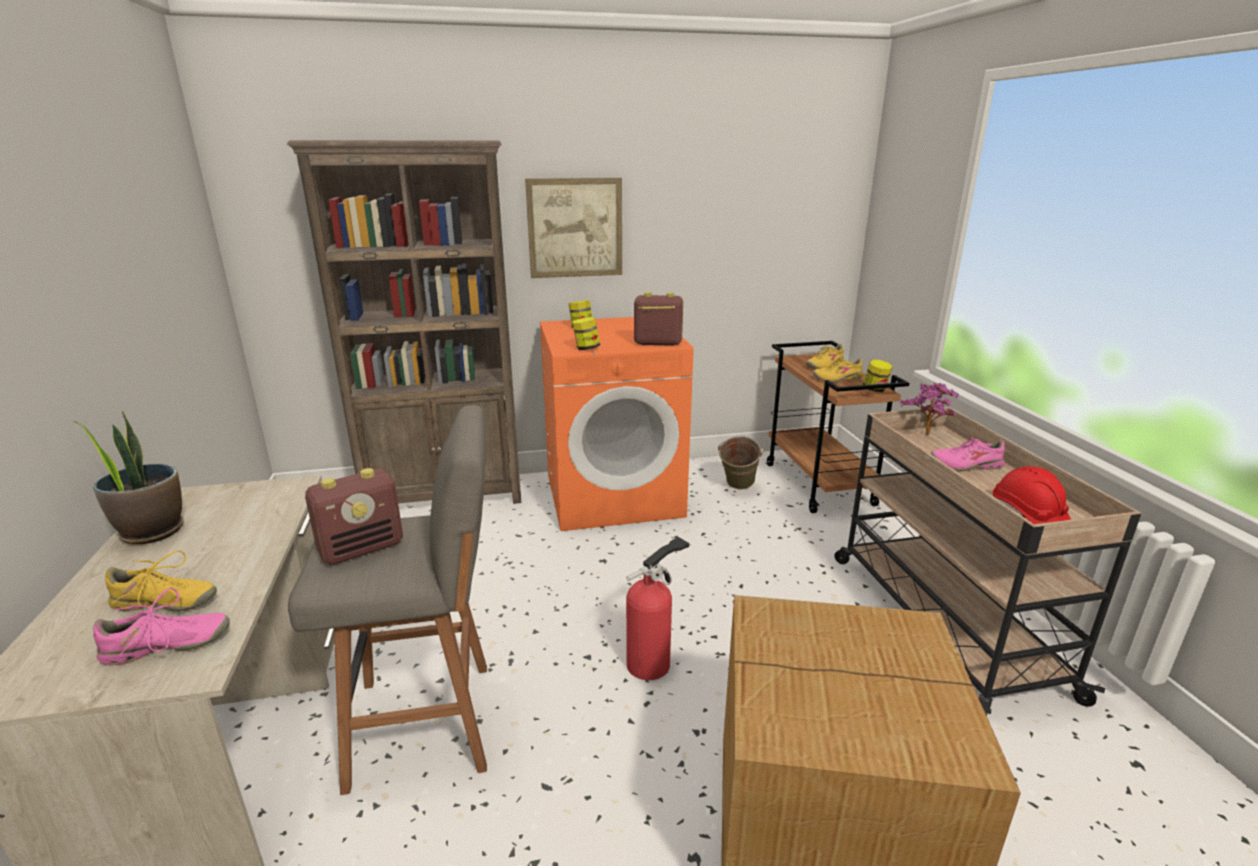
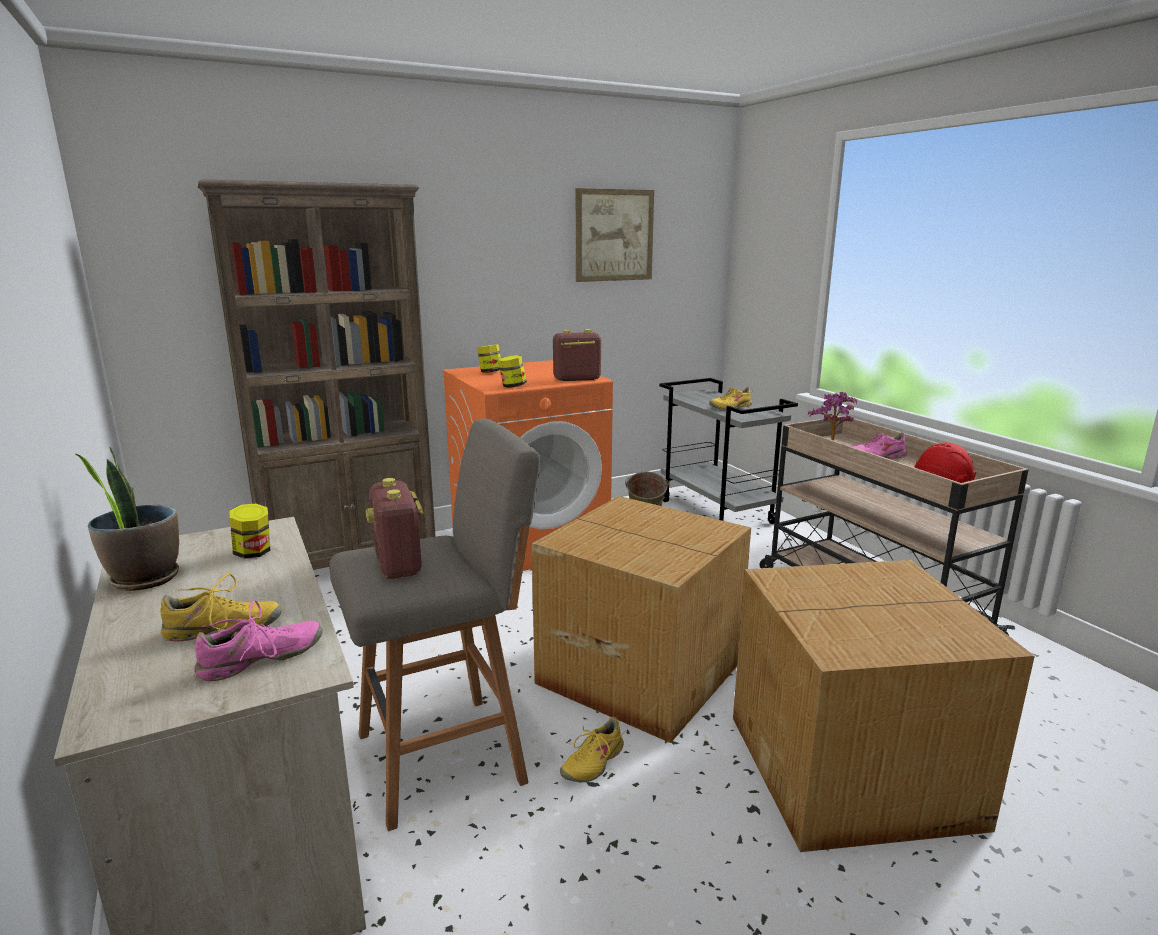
camera: 15 degrees left, 5 degrees down
(362, 548) = (398, 564): radio -> radio turned 120 degrees clockwise
(575, 228) = (474, 275): picture -> picture (614, 235)
(652, 662) = (639, 670): fire extinguisher -> cardboard box
(820, 484) = (718, 512): brown cart -> grey cart
(825, 365) = (712, 398): yellow shoe -> yellow shoe (593, 762)
(875, 389) = (768, 412): jar -> jar (253, 553)

